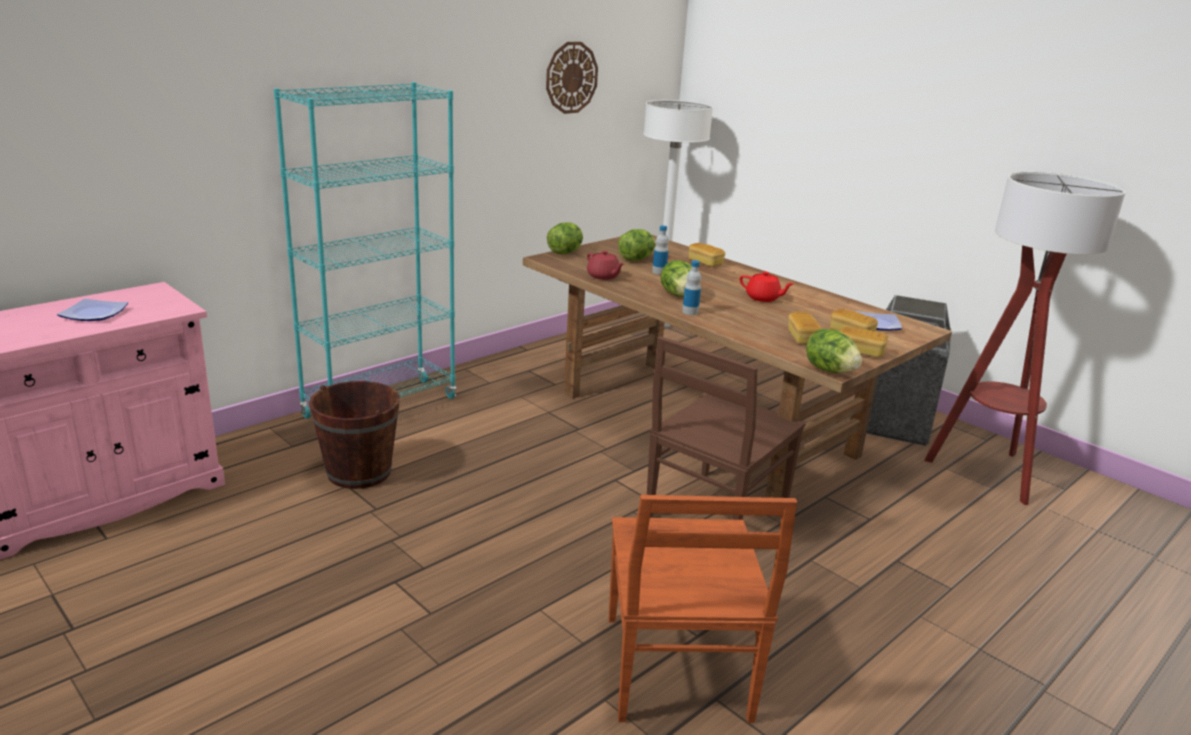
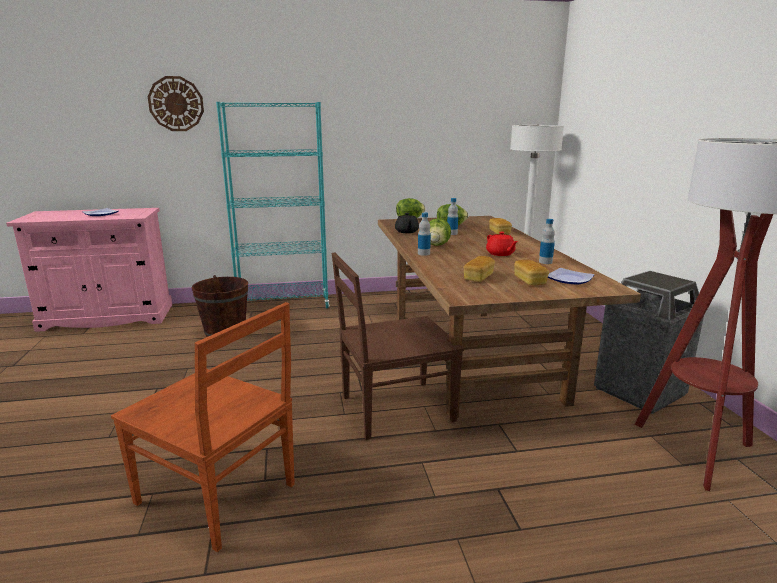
camera: 35 degrees right, 5 degrees down
(571, 77) = (450, 106): wall clock -> wall clock (176, 104)
(603, 276) = (406, 232): red teapot -> black teapot
(676, 670) = (218, 495): brown chair -> brown chair turned 90 degrees counterclockwise
(821, 303) = (545, 262): none -> bottle
(830, 370) = (455, 297): lettuce -> none
(860, 352) = (511, 292): bread -> none

